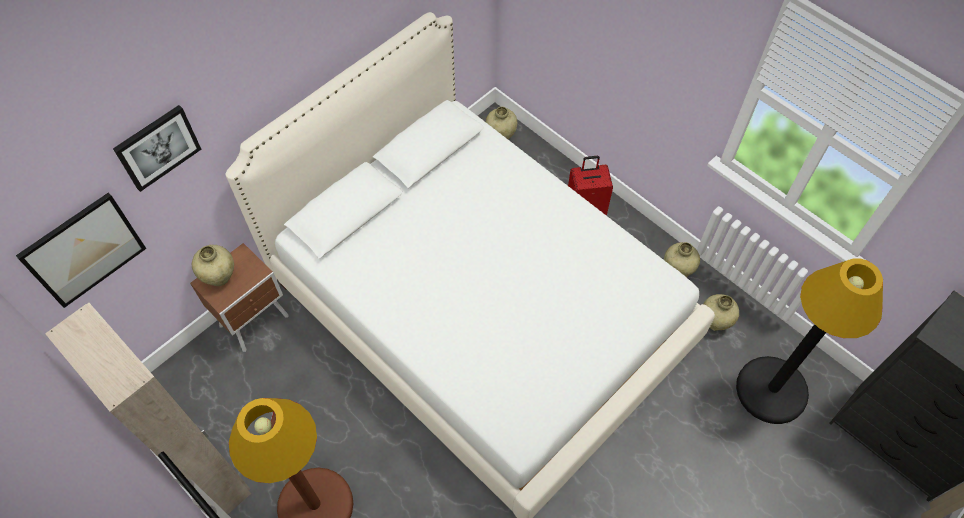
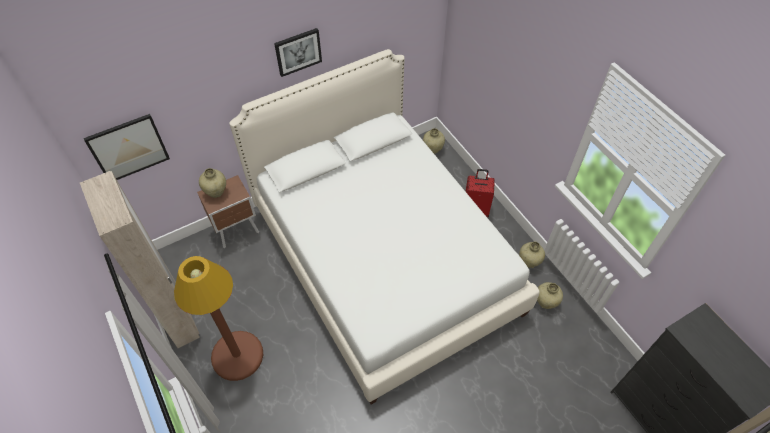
camera: 15 degrees right, 5 degrees down
(157, 147) = (186, 92): picture -> picture (298, 51)
(771, 390) = (573, 359): black floor lamp -> none

